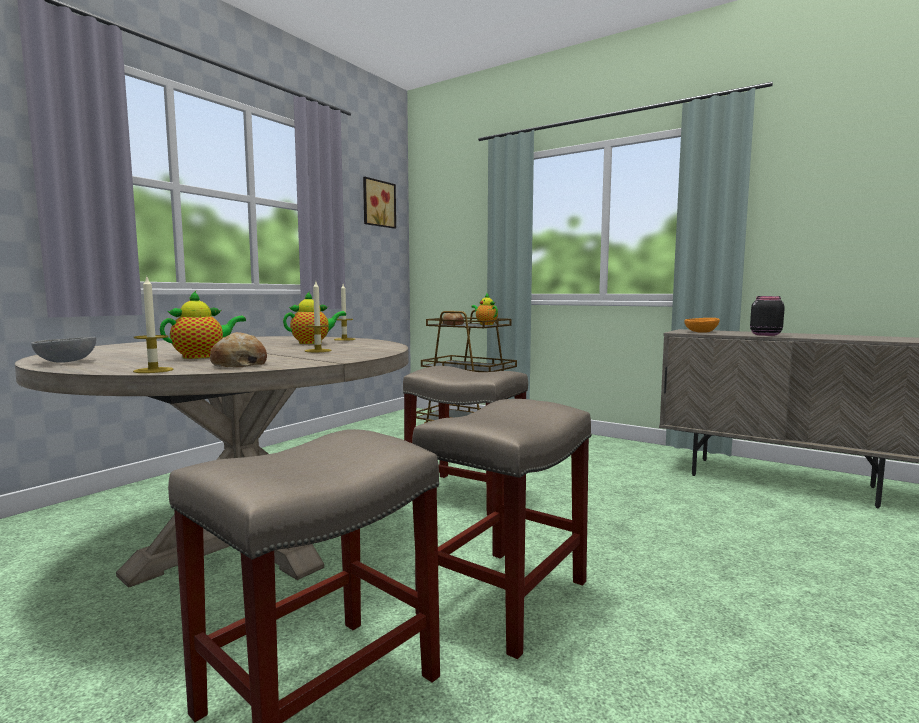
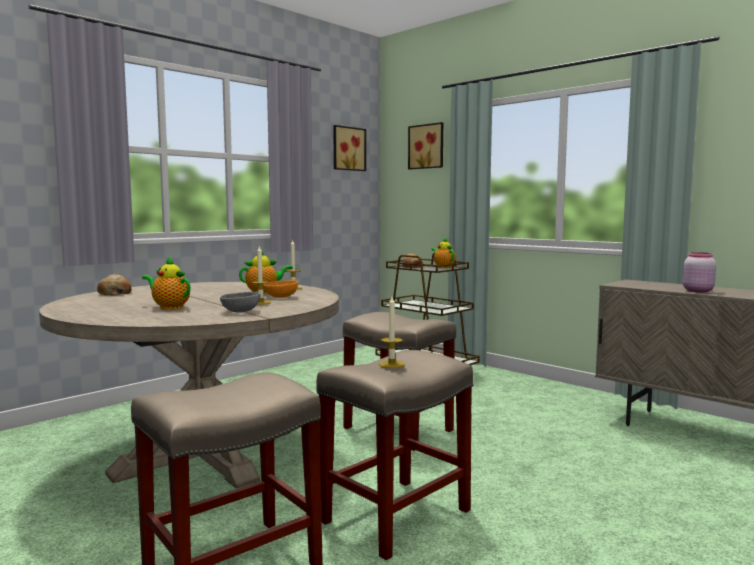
camera: 10 degrees right, 0 degrees up
(65, 361) = (72, 310): grey bowl -> grey bowl (240, 311)
(153, 370) = (129, 322): candle -> candle (391, 364)
(202, 356) = (169, 307): teapot -> teapot turned 120 degrees counterclockwise
(238, 364) = (191, 317): bread -> bread (114, 293)
(460, 203) = (427, 146): none -> picture
(701, 332) = (638, 285): orange bowl -> orange bowl (280, 297)
(764, 335) = (697, 291): black jar -> pink jar

